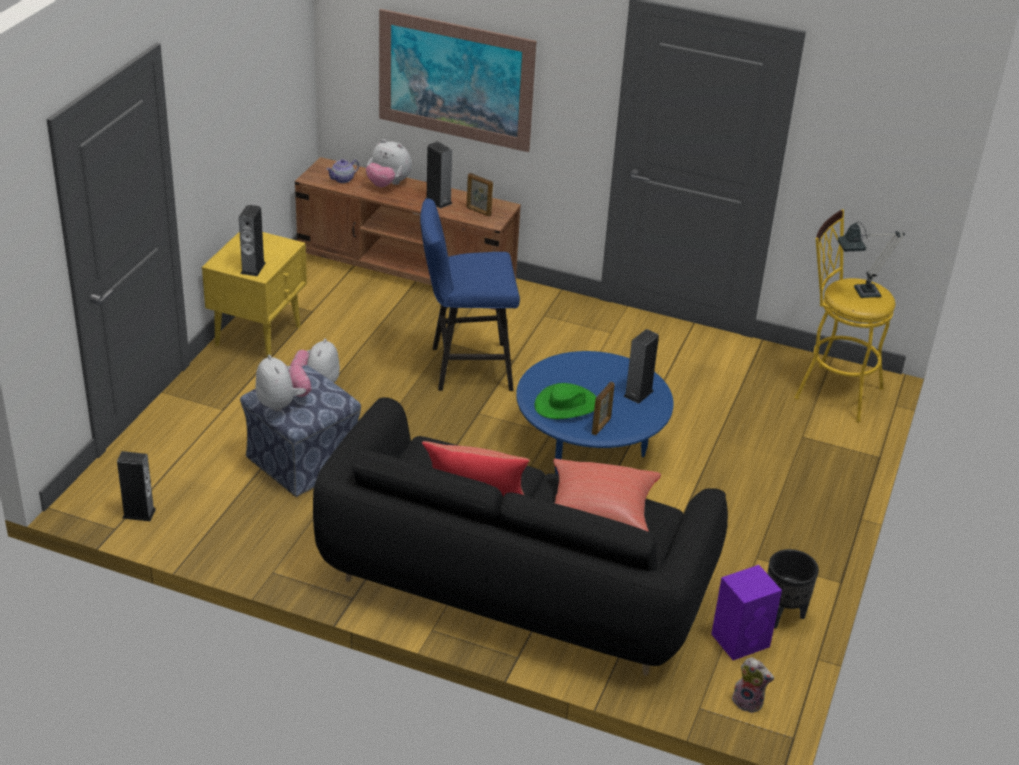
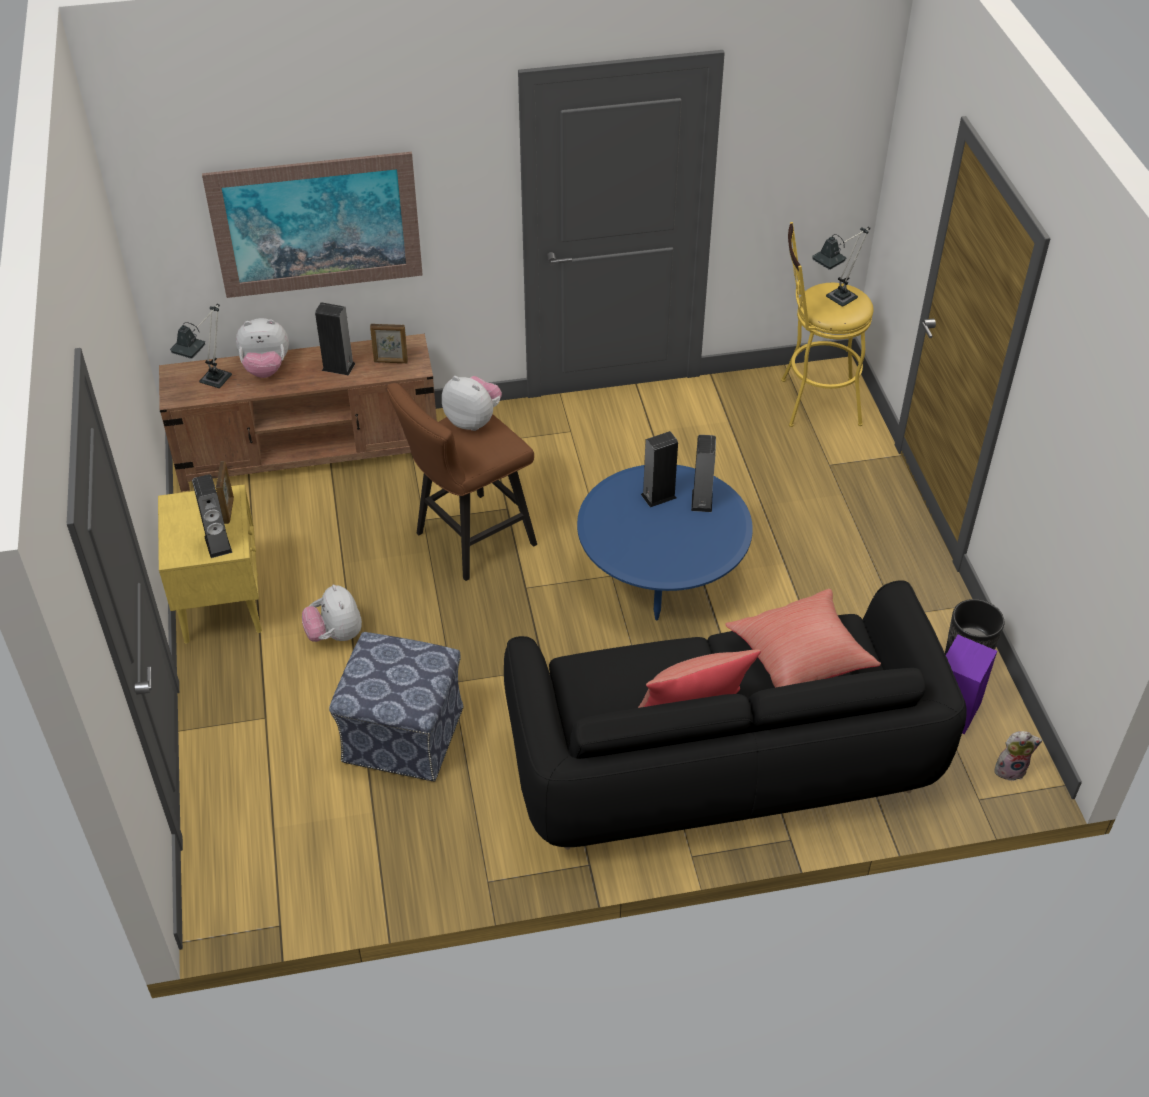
camera: 30 degrees left, 10 degrees up
(139, 513) = (288, 892): speaker -> speaker (658, 496)
(282, 403) = (386, 693): plush toy -> plush toy (473, 420)
(343, 179) = (211, 383): teapot -> table lamp
(464, 368) = (468, 541): blue stool -> brown stool
(567, 405) = (650, 547): green hat -> none
(601, 426) = (701, 555): picture frame -> picture frame (229, 510)

